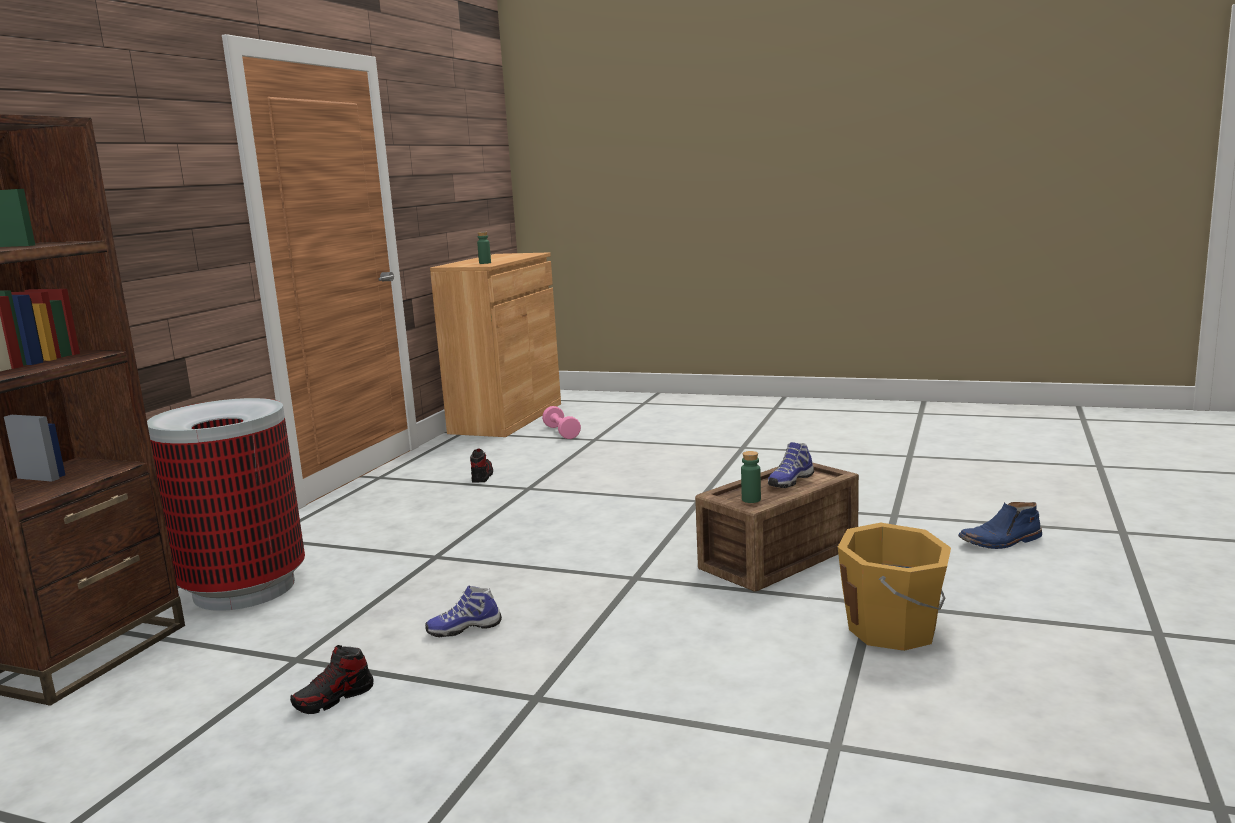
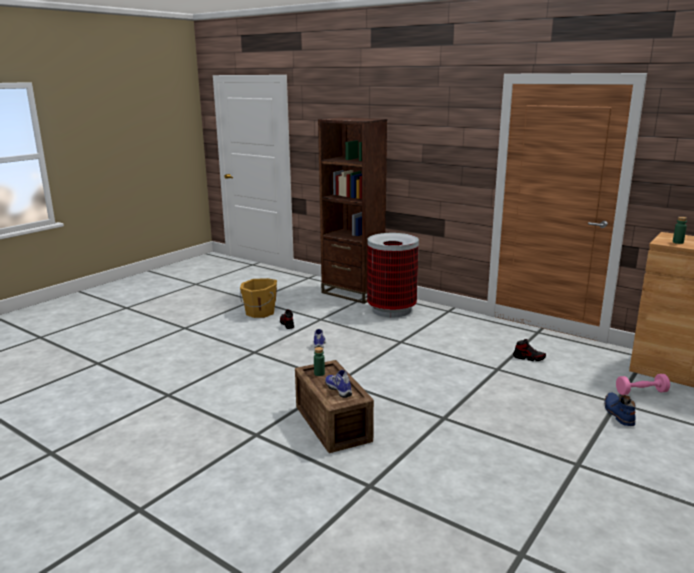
camera: 105 degrees right, 5 degrees up
(894, 629) = (226, 432): orange bucket -> orange bucket (259, 312)
(1001, 541) = (291, 513): blue boot -> blue boot (618, 413)

